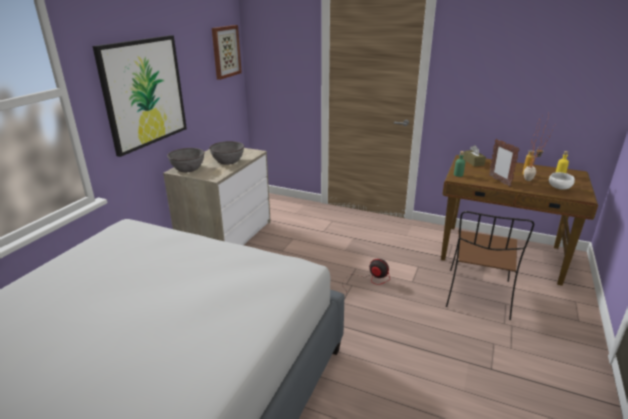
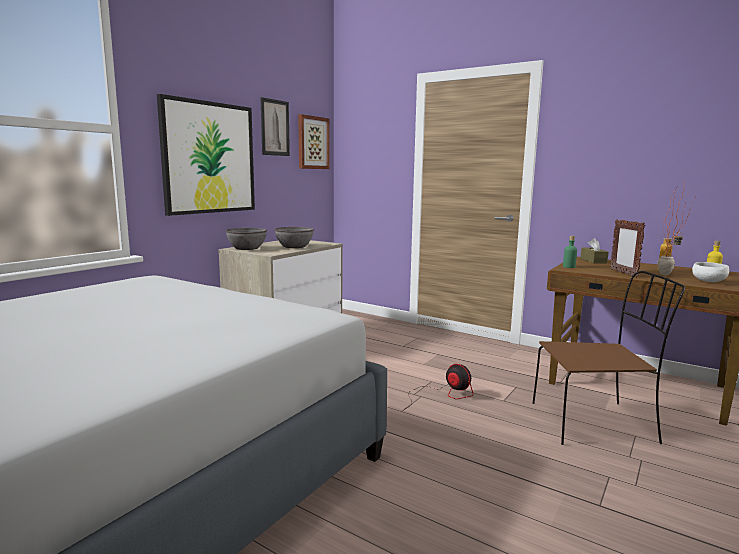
camera: 10 degrees right, 15 degrees down
(194, 47) = (275, 127): none -> picture
(478, 295) = (595, 423): brown chair -> brown chair turned 120 degrees counterclockwise

